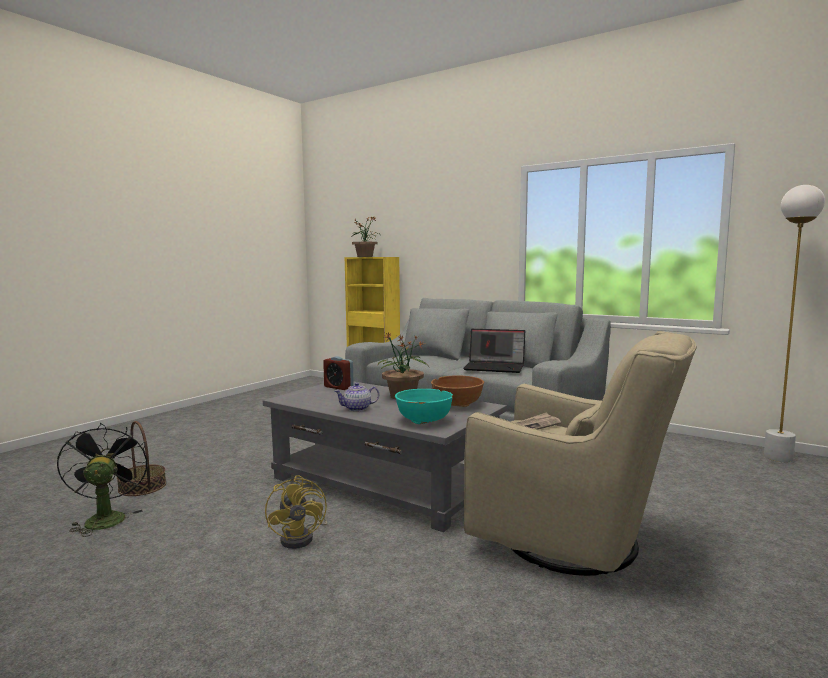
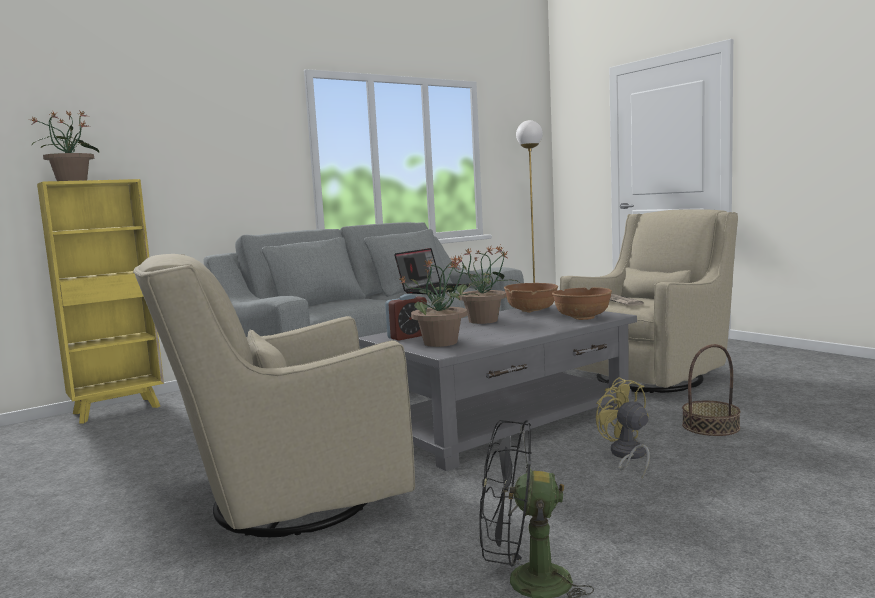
camera: 70 degrees left, 0 degrees up
(142, 487) = (404, 567): basket -> basket (710, 426)
(233, 449) = (286, 501): none -> beige armchair
(302, 537) = (627, 456): yellow fan -> yellow fan turned 120 degrees counterclockwise
(315, 395) = (442, 343): none -> potted plant
(357, 409) = (522, 331): teapot -> none
(424, 420) = (582, 317): turquoise bowl -> brown bowl

